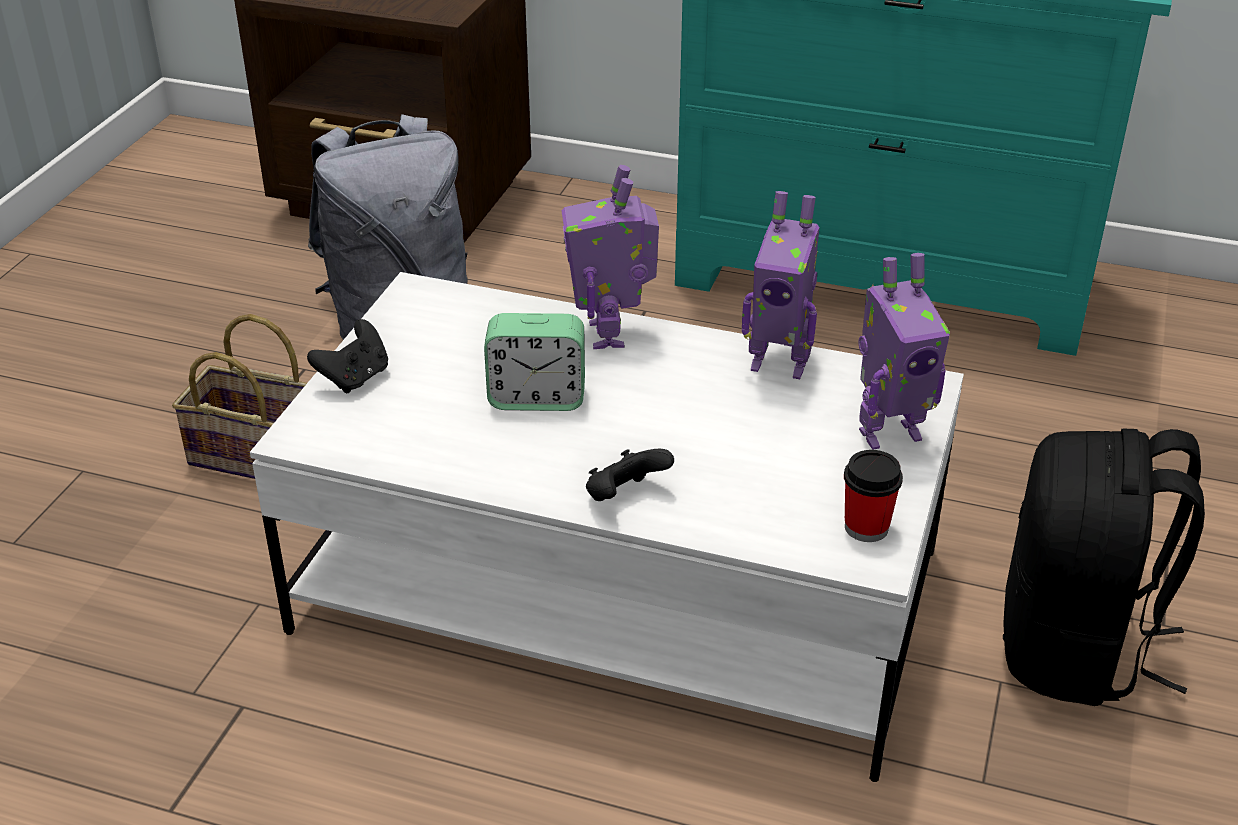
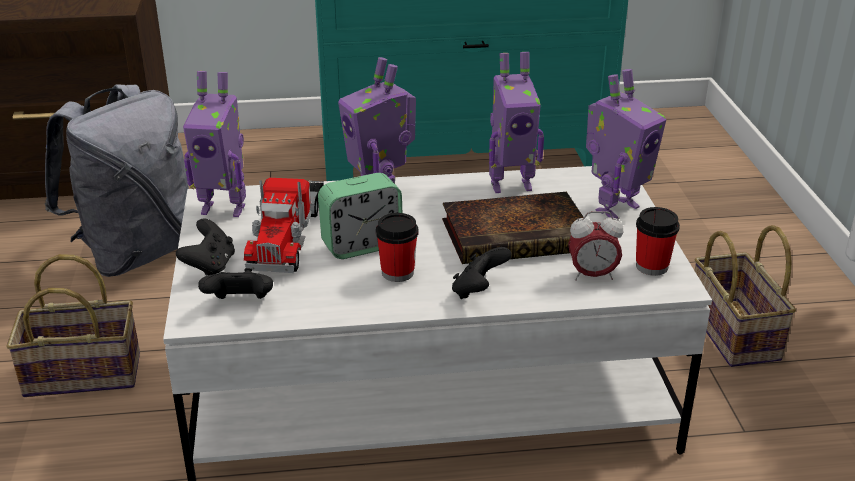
camera: 25 degrees left, 5 degrees down
(353, 433) = (240, 303): none -> black game controller
(421, 307) = (224, 208): none -> toy robot
(466, 360) = (287, 234): none -> toy truck
(550, 445) = (397, 272): none -> cup
(733, 436) = (519, 235): none -> book
(779, 517) = (592, 275): none -> alarm clock
(1075, 649) = (736, 334): black backpack -> basket

